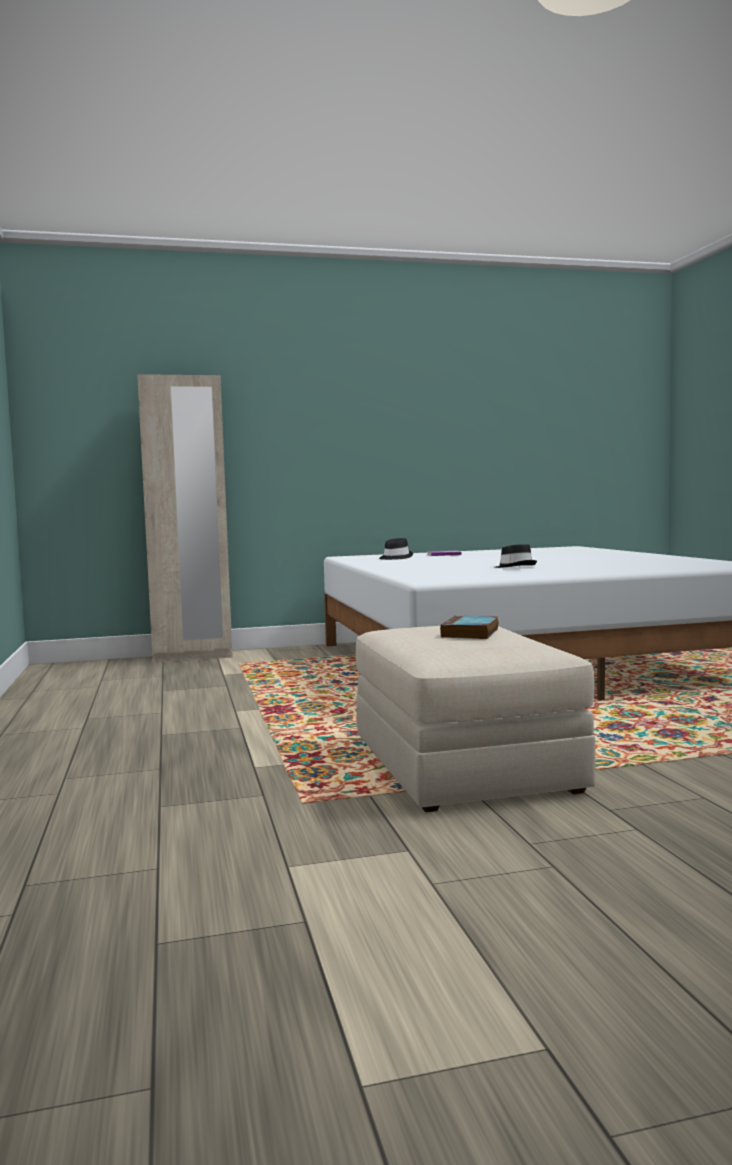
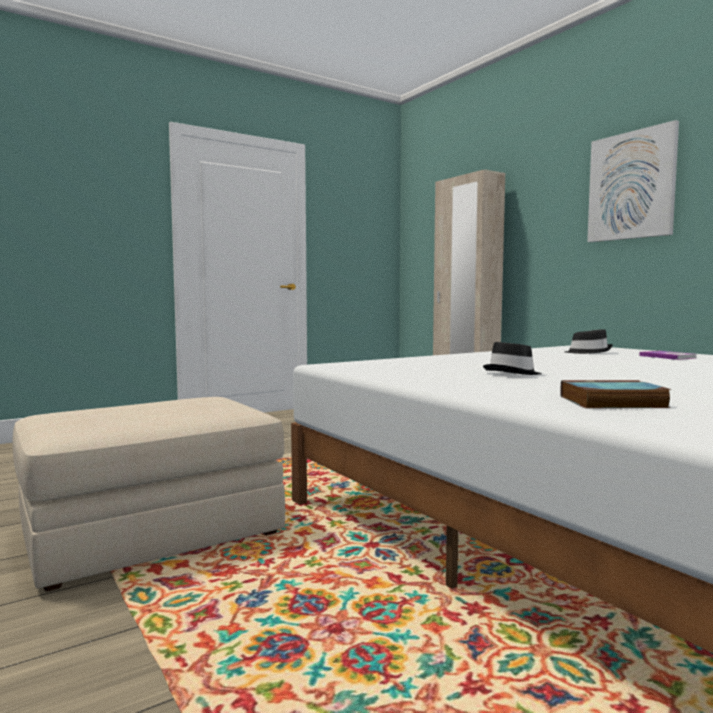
camera: 70 degrees right, 0 degrees up
(355, 417) = (631, 186): none -> picture
(470, 633) = (172, 411): book -> book (611, 402)

